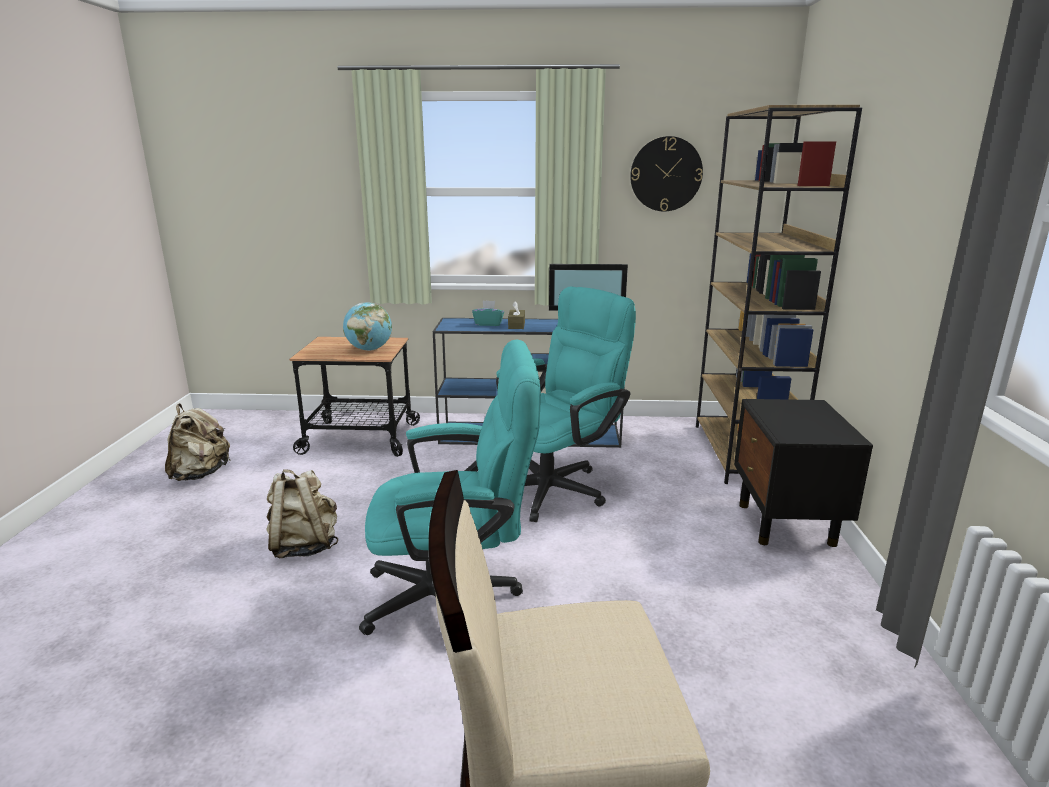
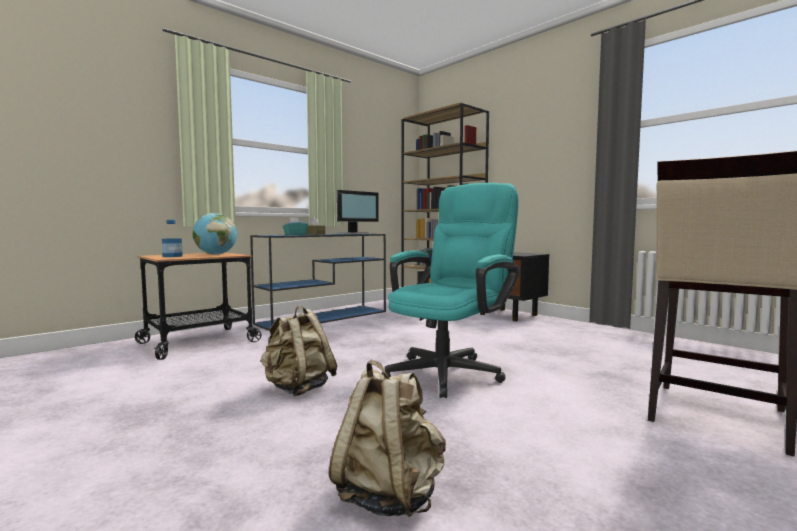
camera: 45 degrees left, 15 degrees down
(201, 474) = (68, 393): beige backpack -> beige backpack (389, 495)
(326, 348) = (172, 256): none -> bottle
(557, 486) = (391, 328): turquoise office chair -> none
(666, 174) = (370, 149): wall clock -> none

